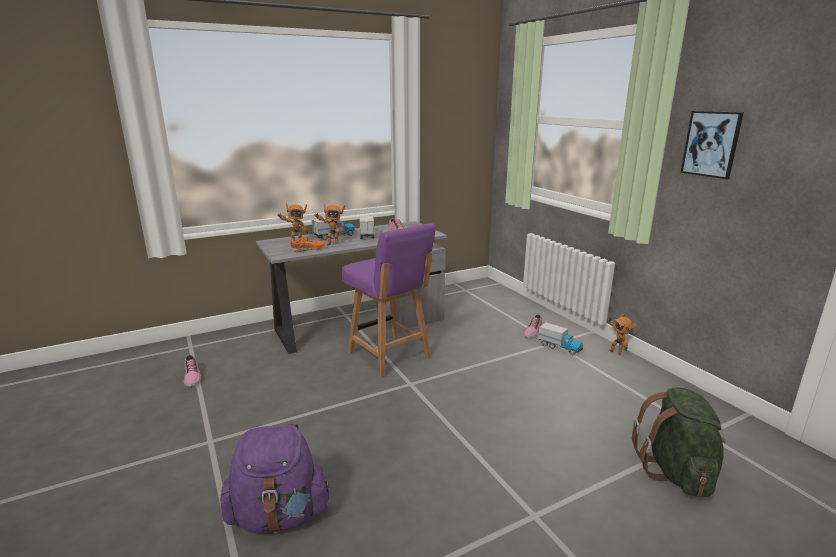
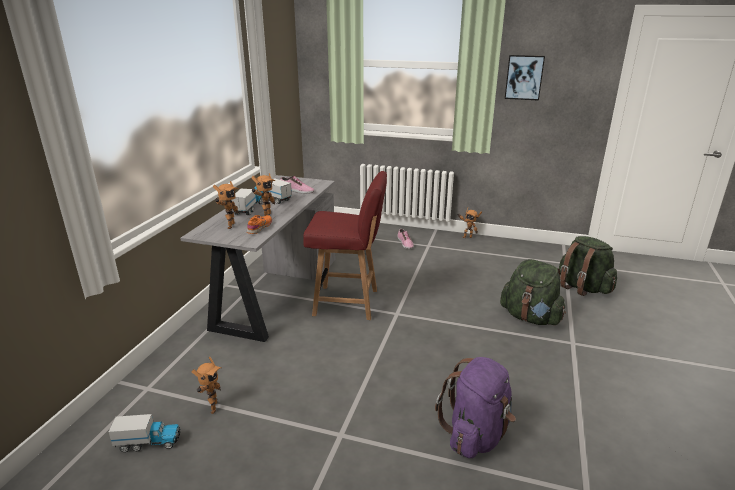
camera: 45 degrees left, 5 degrees up
(191, 376) = (211, 408): shoe -> toy robot
(389, 356) = (348, 303): purple chair -> red chair
(534, 461) = (530, 317): none -> green backpack
(560, 347) = (437, 247): toy truck -> toy truck (149, 442)

